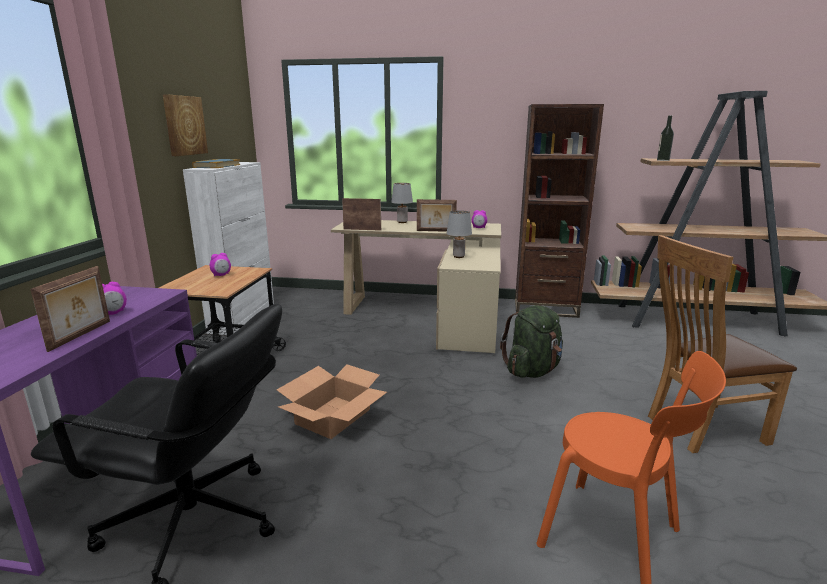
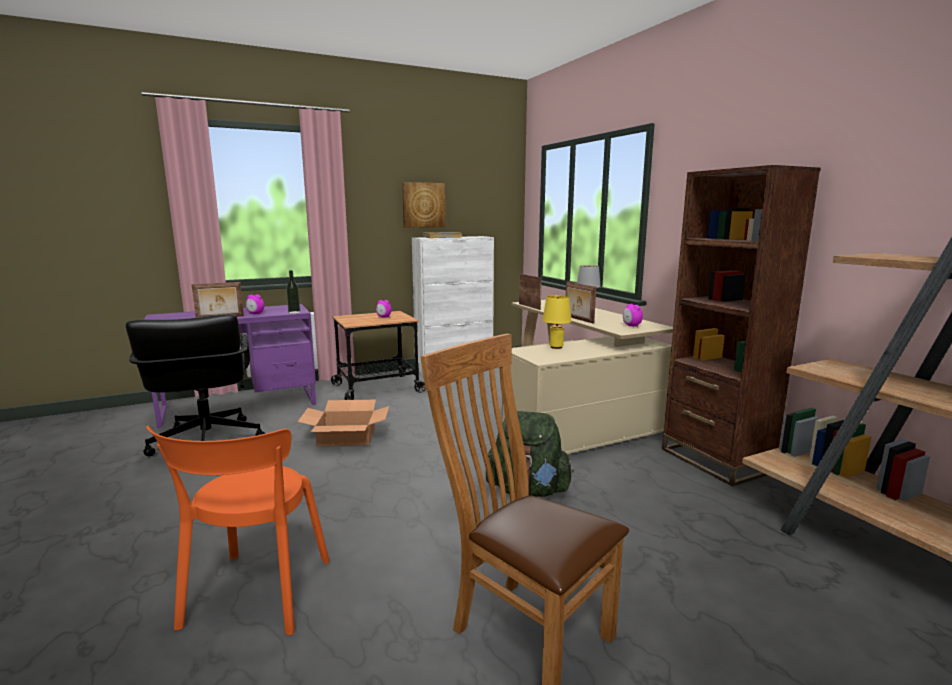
camera: 55 degrees right, 5 degrees down
(458, 256) = (556, 347): grey table lamp -> yellow table lamp
(663, 160) = (870, 256): bottle -> bottle (294, 312)

